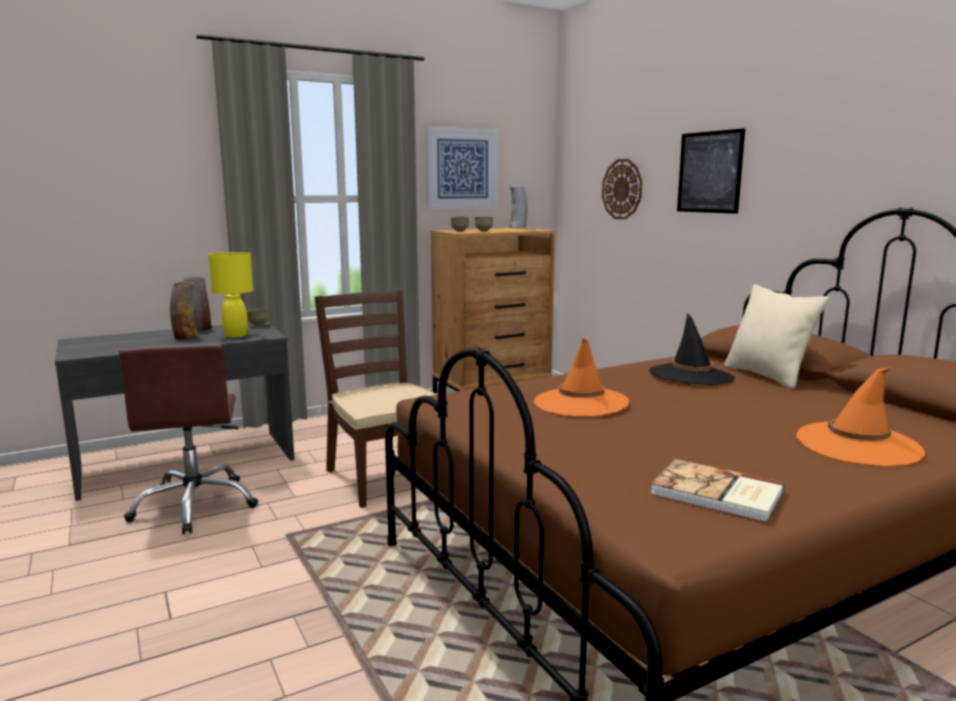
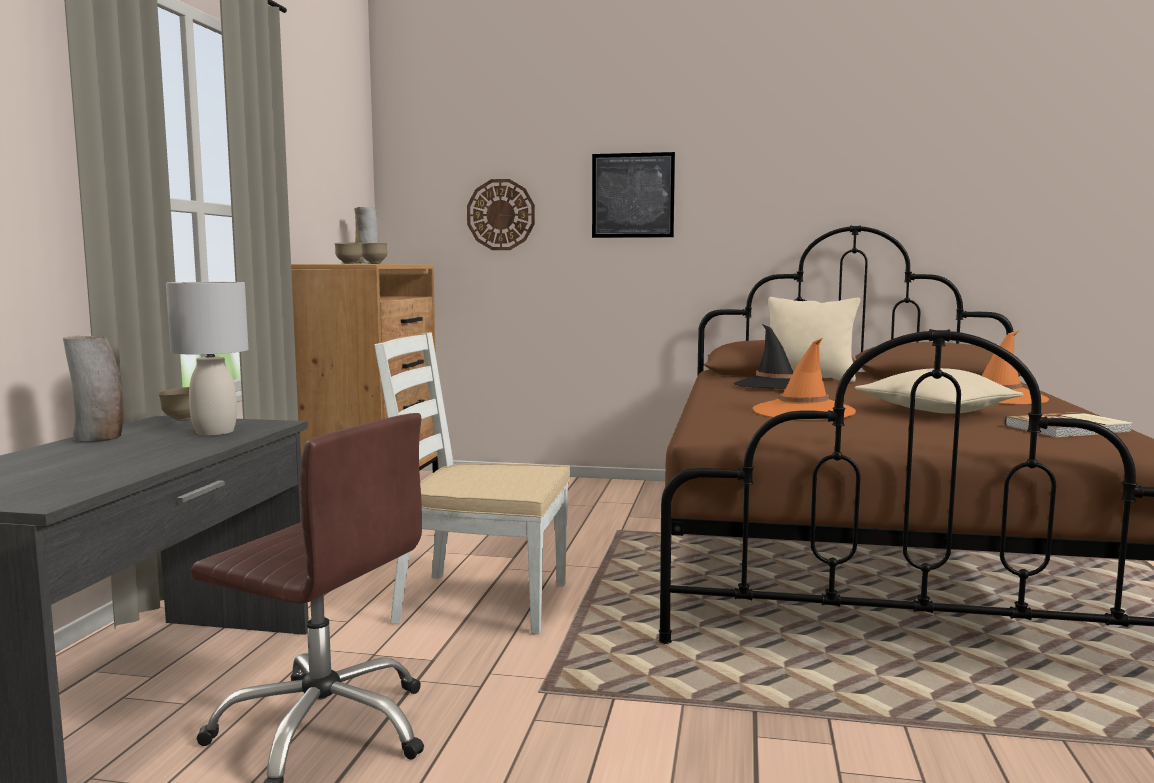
camera: 50 degrees left, 5 degrees down
(186, 337) = (135, 447): vase -> none
(236, 335) = (215, 432): yellow table lamp -> grey table lamp
(384, 478) = (480, 602): brown chair -> white chair
(461, 168) = (305, 177): picture -> none
(690, 436) = (936, 412): none -> beige pillow

